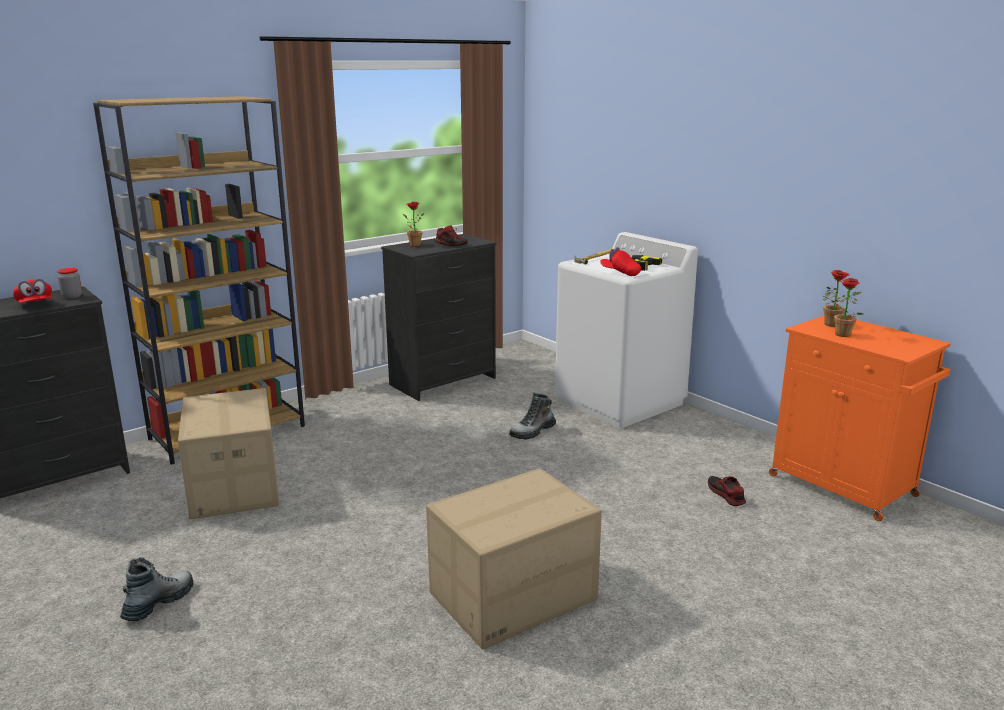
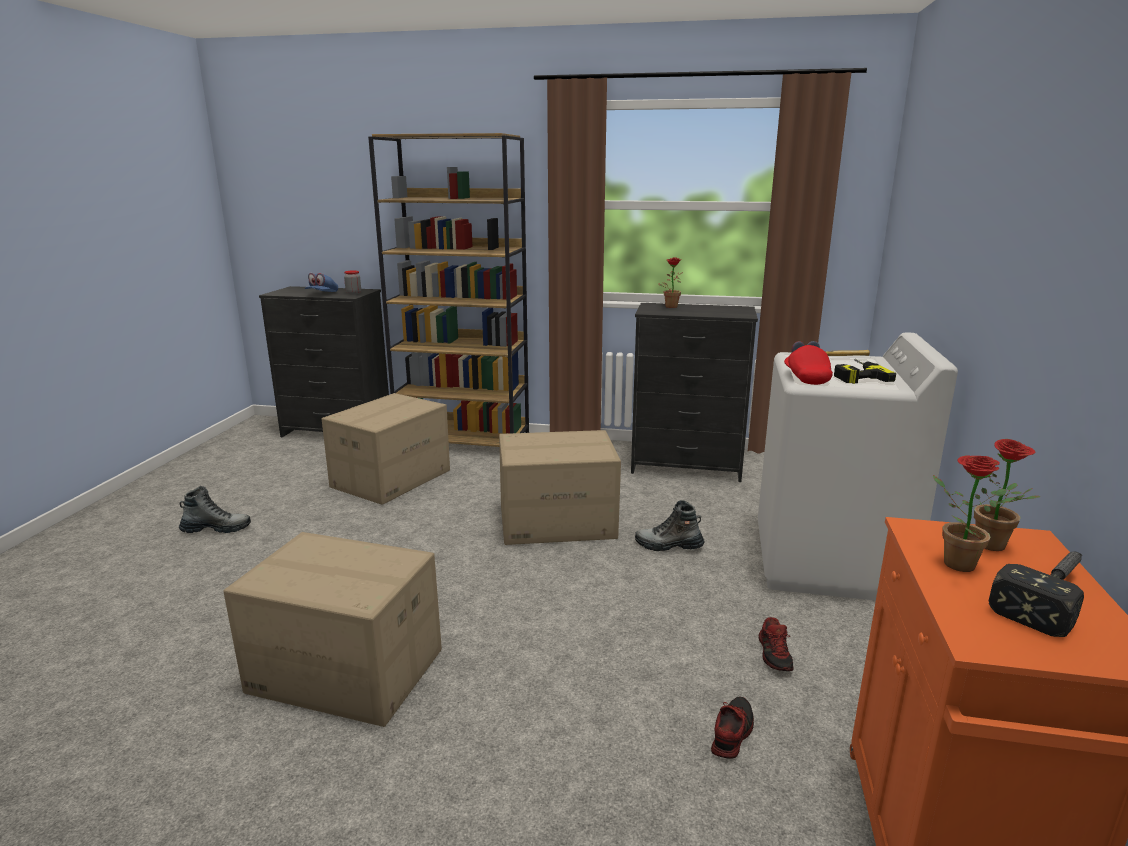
camera: 50 degrees right, 0 degrees up
(35, 306) = (322, 294): red cap -> blue cap
(439, 451) = (557, 522): none -> cardboard box
(451, 244) = (705, 312): shoe -> shoe (775, 655)
(879, 333) = (1049, 596): none -> hammer

